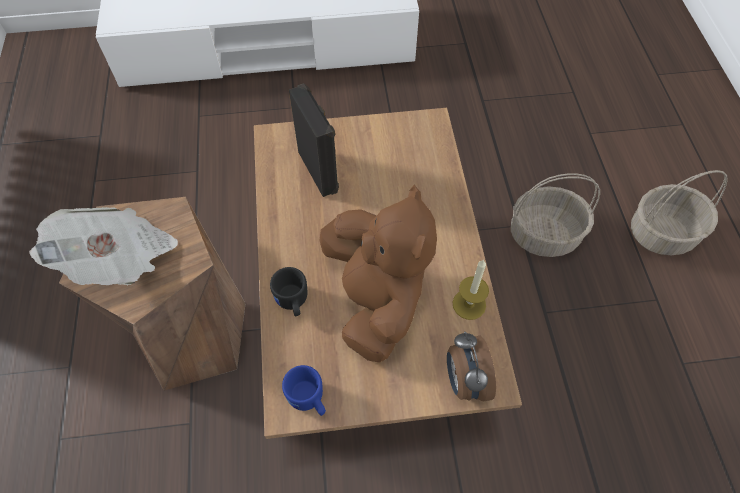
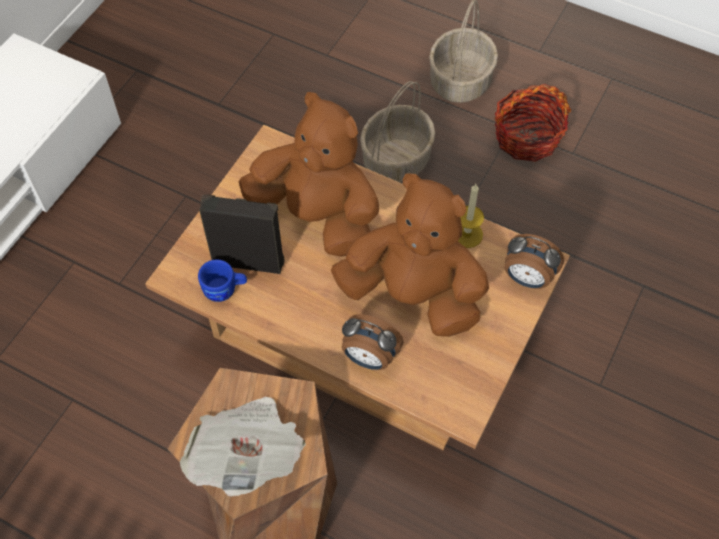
camera: 55 degrees left, 0 degrees up
(292, 302) = (369, 358): black mug -> alarm clock
(308, 400) = (467, 395): blue mug -> blue mug (225, 290)
(394, 189) = (317, 216): none -> brown plush toy
(660, 316) = (526, 138): none -> basket

